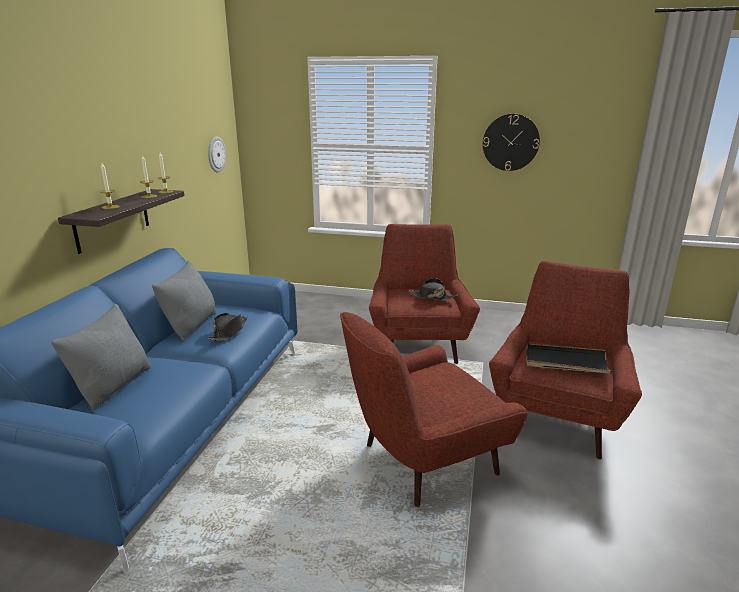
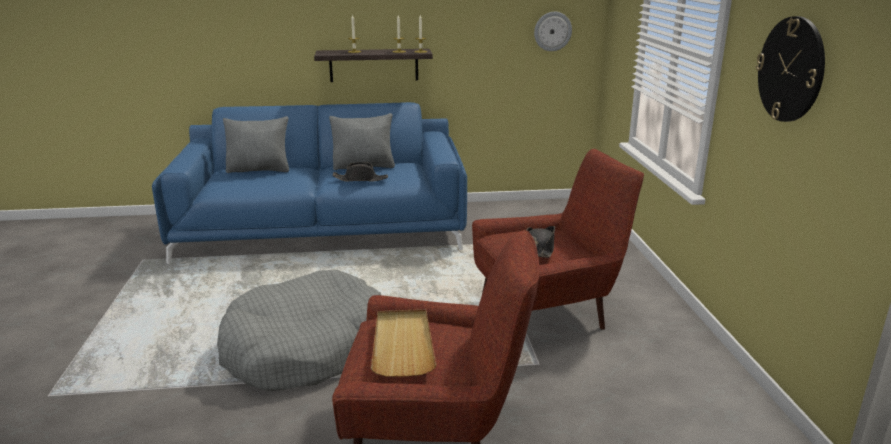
camera: 70 degrees right, 0 degrees up
(422, 462) = (305, 348): red armchair -> grey dog bed
(565, 361) = (403, 344): black tray -> beige tray

